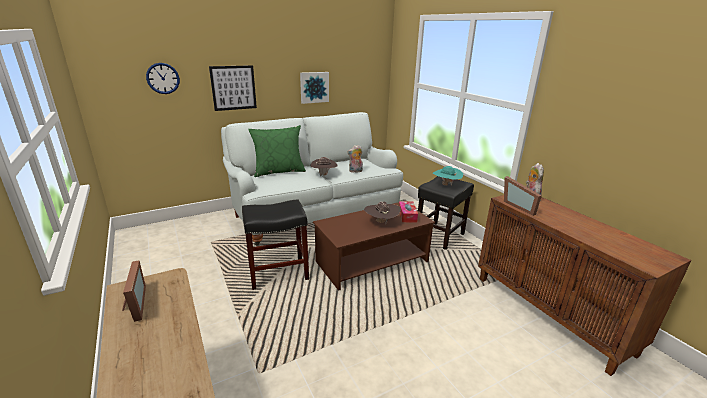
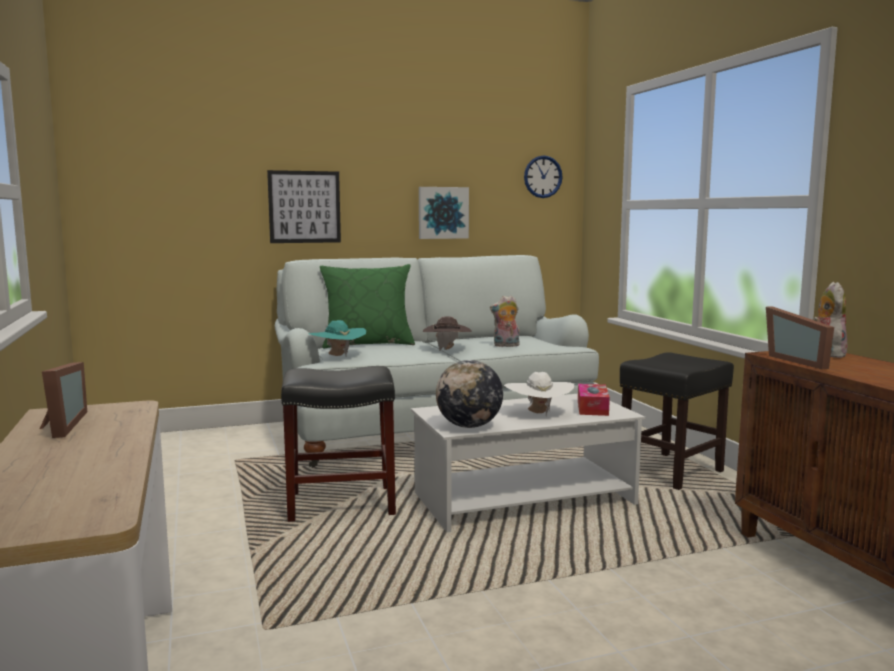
camera: 10 degrees right, 15 degrees down
(163, 78) = (193, 186): wall clock -> wall clock (543, 176)
(348, 237) = (469, 426): none -> globe
(372, 262) = (525, 499): brown coffee table -> white coffee table
(381, 222) = (539, 413): brown hat -> white hat
(446, 185) = (675, 362): turquoise hat -> turquoise hat (338, 356)

